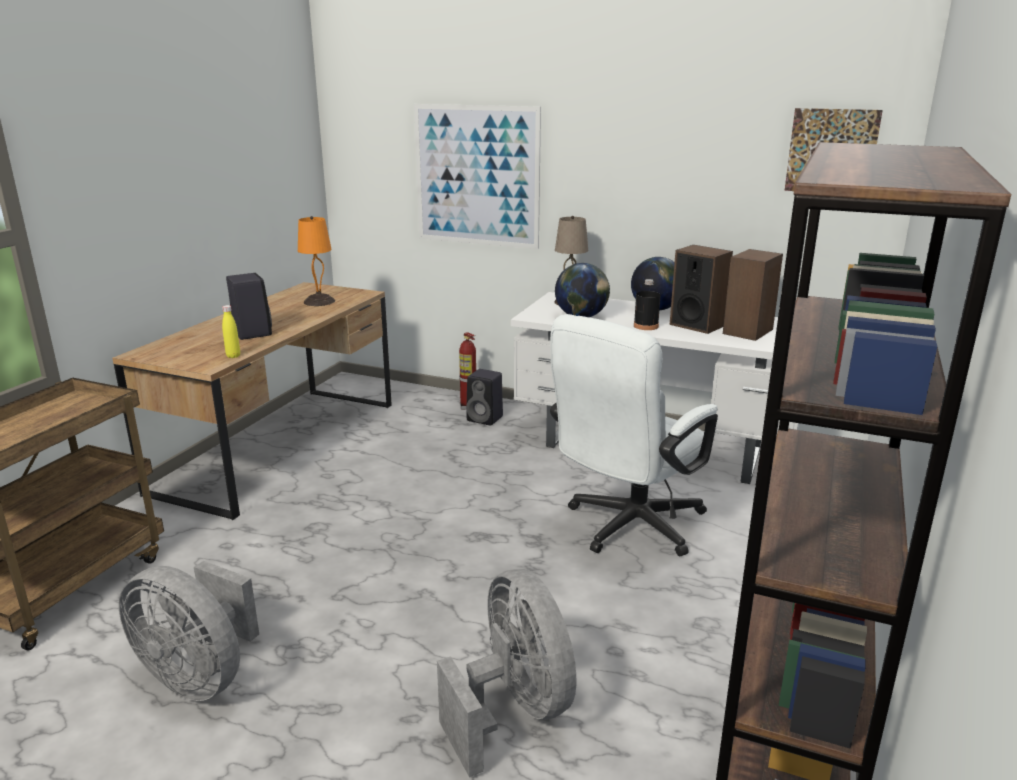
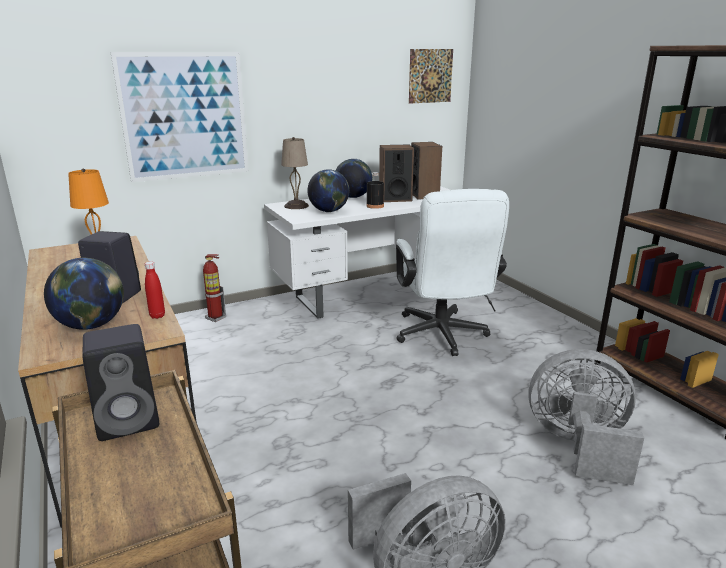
camera: 50 degrees left, 0 degrees up
(194, 347) = (91, 326): none -> globe
(233, 356) = (157, 316): yellow bottle -> red bottle
(486, 419) = (245, 320): black speaker -> black speaker (130, 420)

